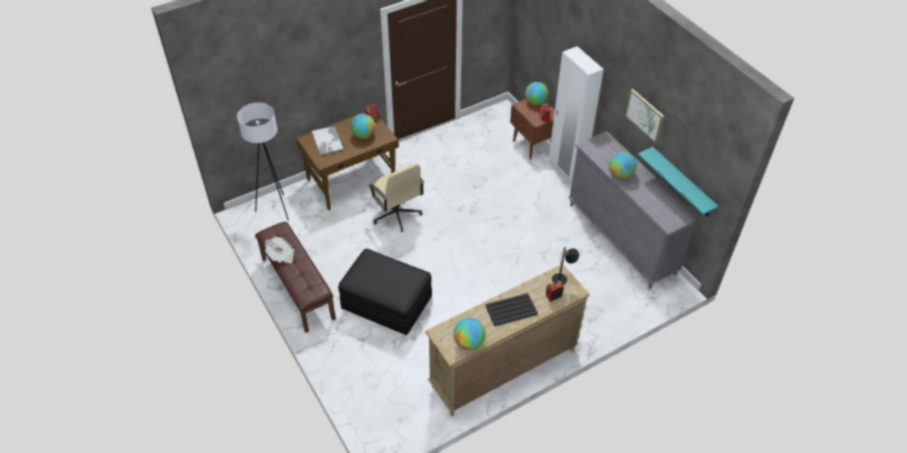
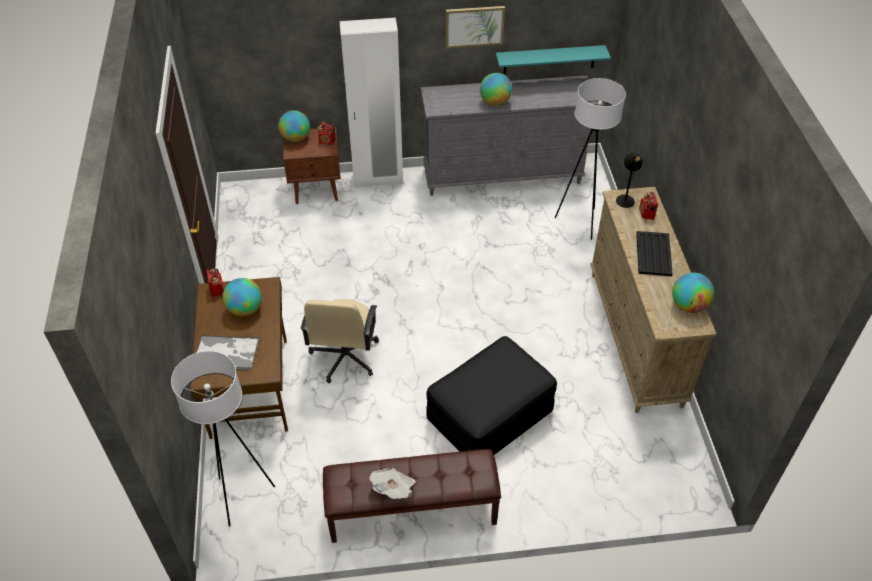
camera: 65 degrees left, 0 degrees up
(396, 214) = (344, 357): beige office chair -> beige office chair turned 105 degrees clockwise
(604, 301) = (580, 222): none -> white floor lamp

